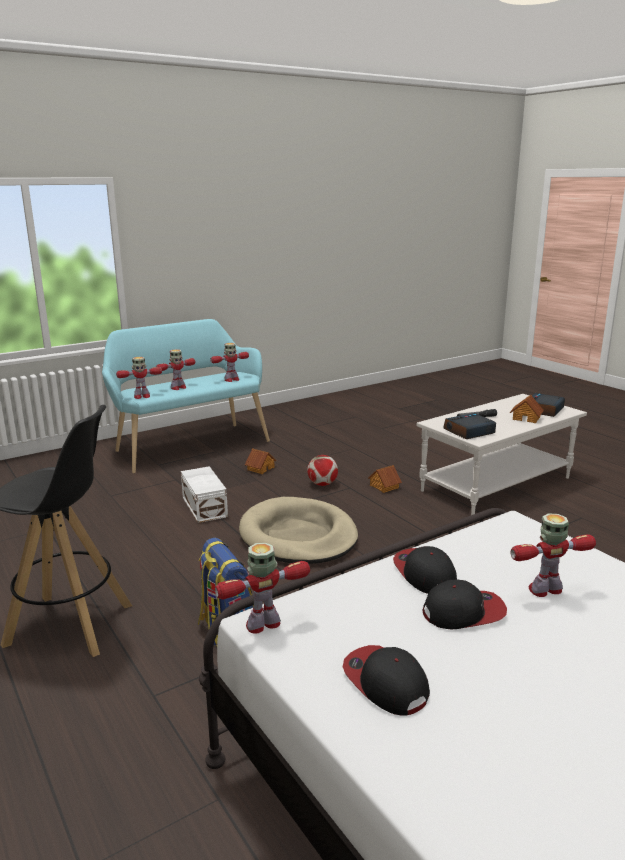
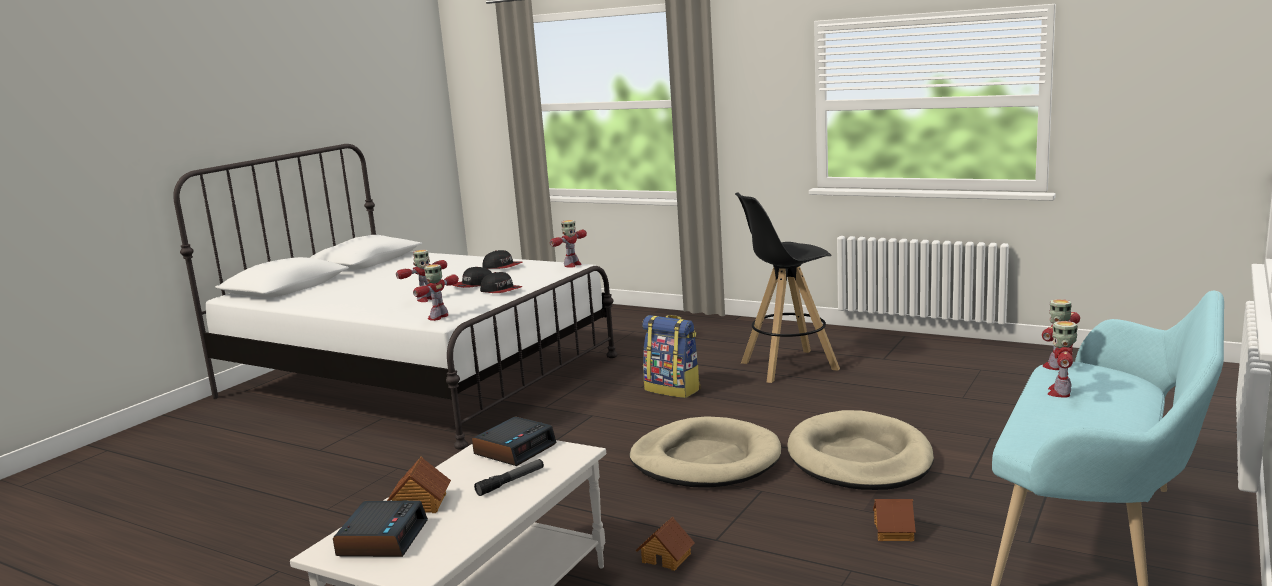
camera: 155 degrees right, 5 degrees down
(205, 506) = (859, 458): white storage box -> beige dog bed
(231, 380) = (1034, 432): toy robot -> toy robot (439, 317)
(322, 484) = (762, 533): football -> none

